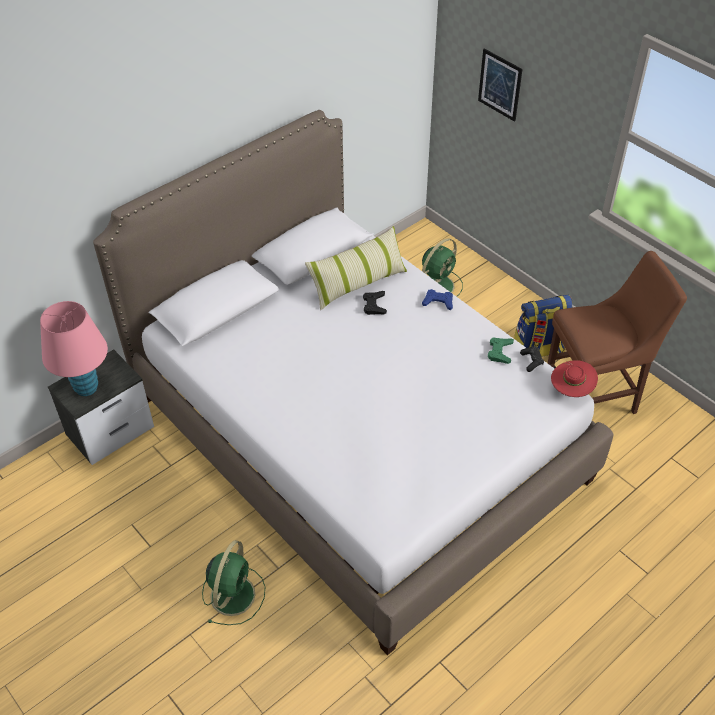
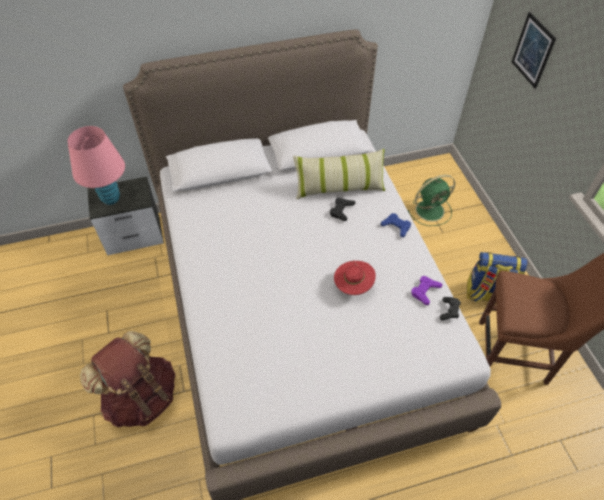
camera: 25 degrees right, 5 degrees up
(233, 593) = (141, 396): green fan -> brown backpack
(500, 352) = (425, 291): green game controller -> purple game controller
(571, 390) = (472, 353): red hat -> red hat (353, 286)

